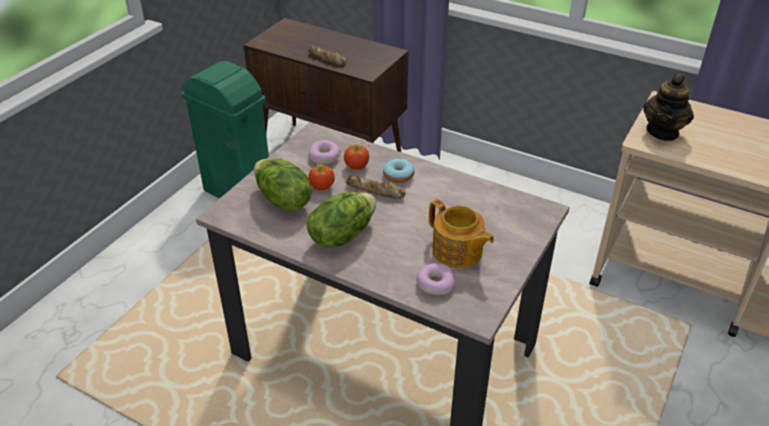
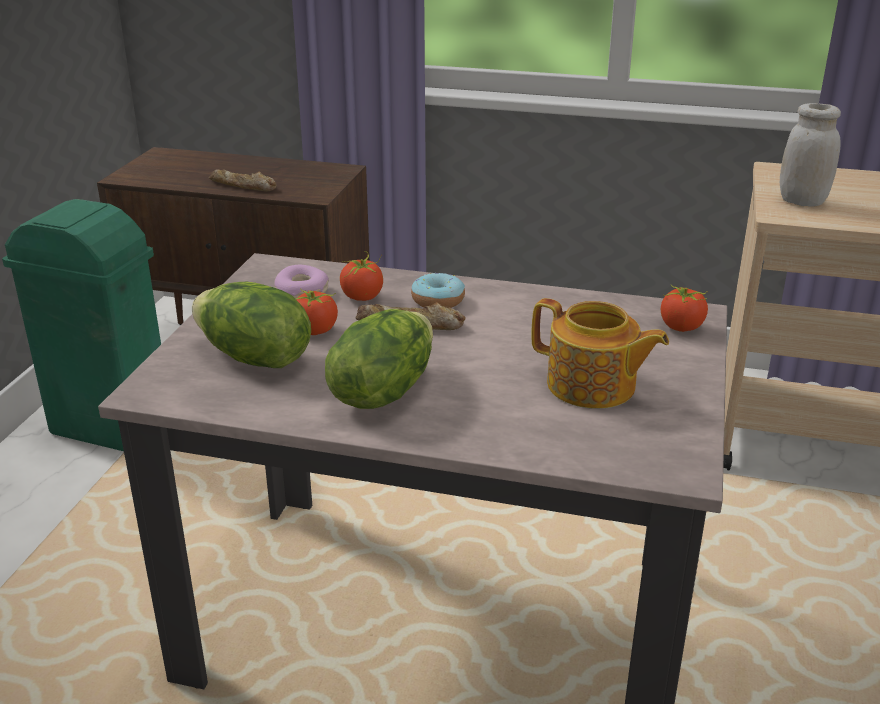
camera: 15 degrees left, 10 degrees down
(435, 284) = (581, 435): donut -> none
(532, 219) = (682, 327): none -> tomato
(663, 132) = (802, 201): teapot -> white jar

